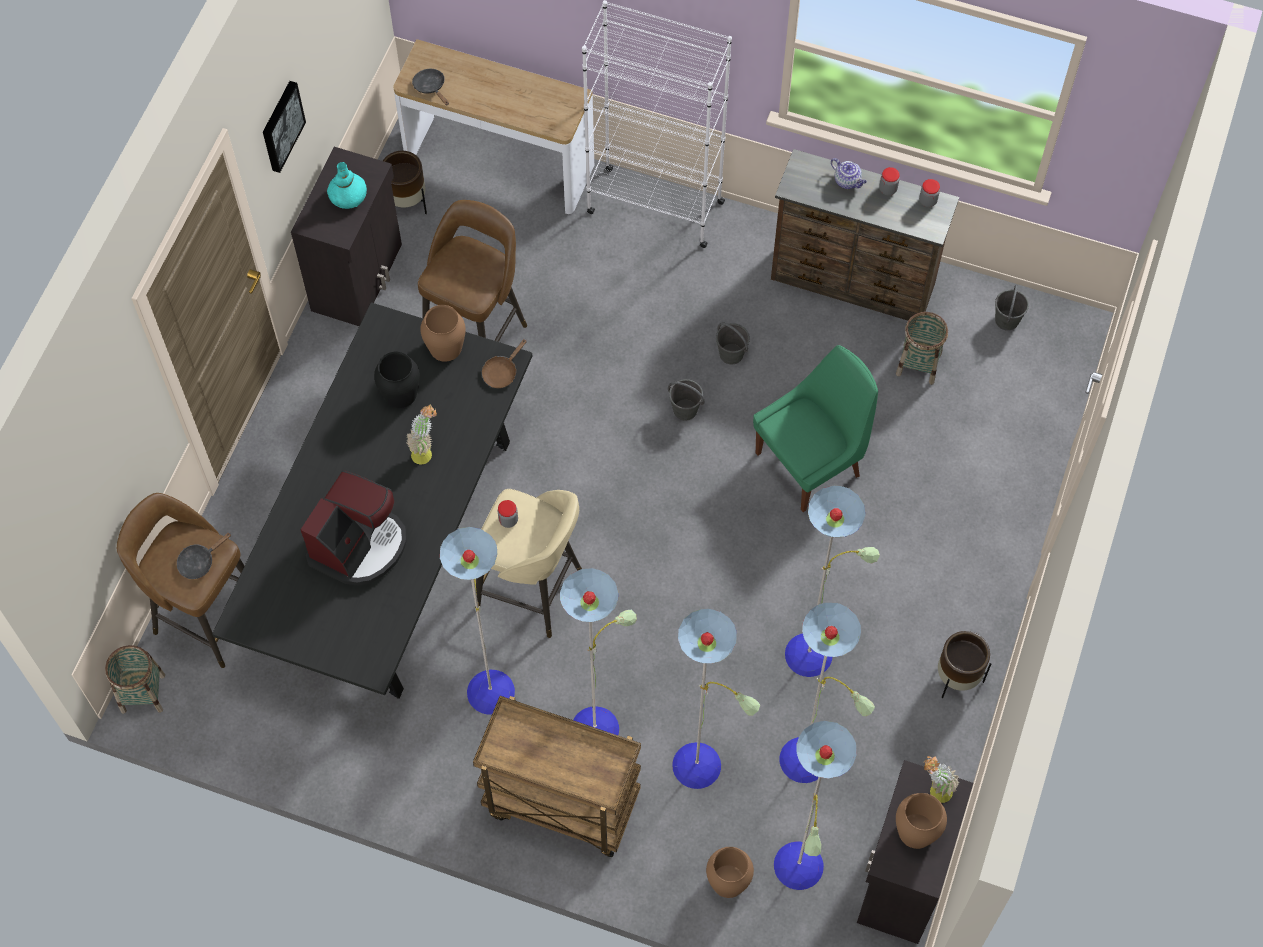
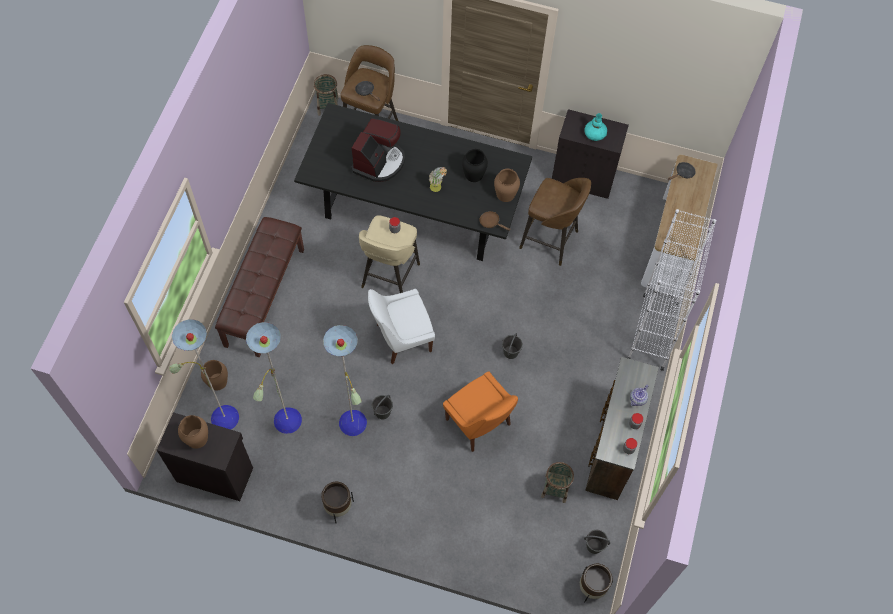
camera: 85 degrees right, 0 degrees up
(281, 126) = (600, 65): picture -> none
(359, 545) = (379, 162): coffee machine -> coffee machine turned 90 degrees counterclockwise
(407, 203) = (636, 199): brown planter -> brown planter (591, 588)
(560, 804) = (264, 297): brown cart -> brown bench
(596, 725) = (309, 312): floor lamp -> none
(653, 575) = (401, 338): none -> white chair
(731, 354) = (551, 377): grey bucket -> grey bucket (382, 412)
(811, 462) = (479, 424): green chair -> orange chair
(934, 791) = (220, 449): potted plant -> none

